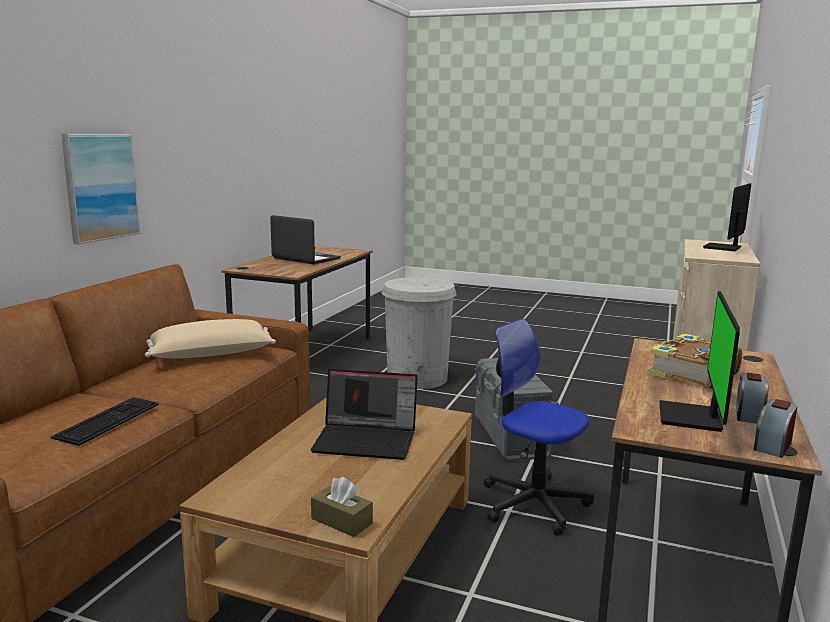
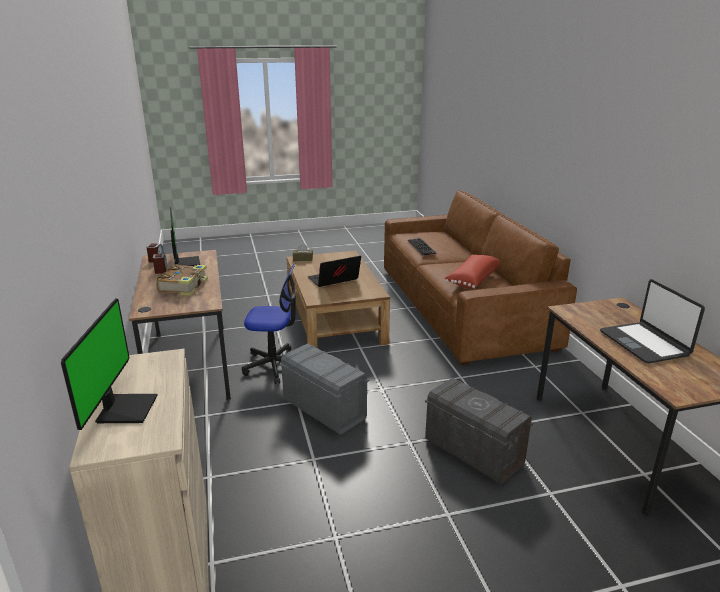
camera: 145 degrees right, 10 degrees up
(100, 187) = (564, 178): picture -> none
(211, 356) = (472, 279): beige pillow -> red pillow
(305, 259) = (644, 343): laptop -> laptop turned 75 degrees clockwise
(417, 378) = (473, 452): white trash can -> grey storage box

